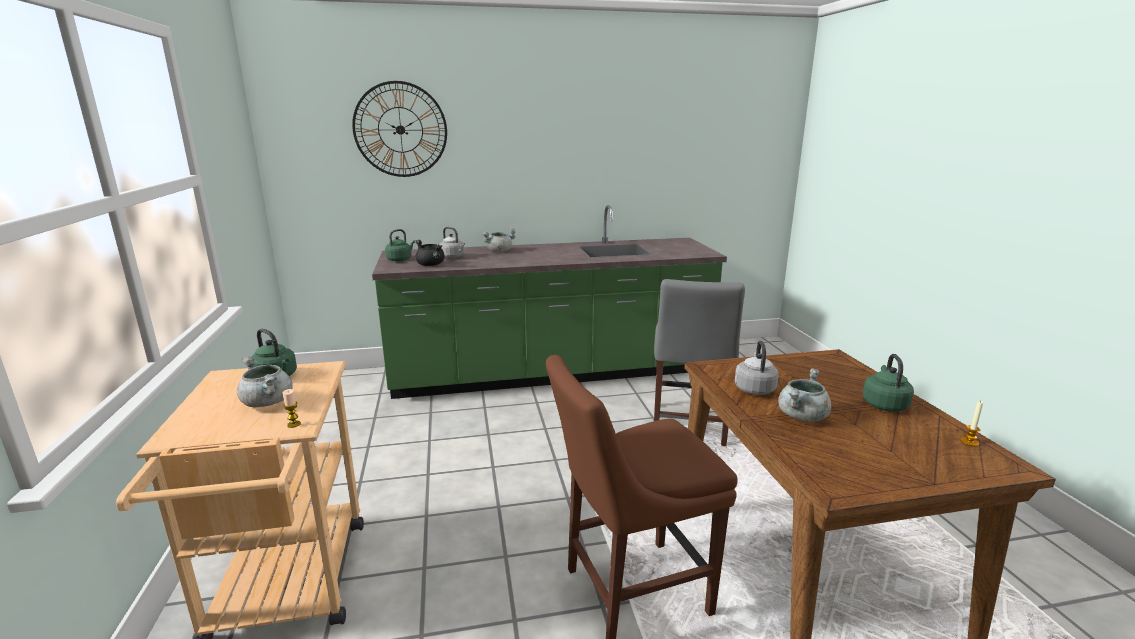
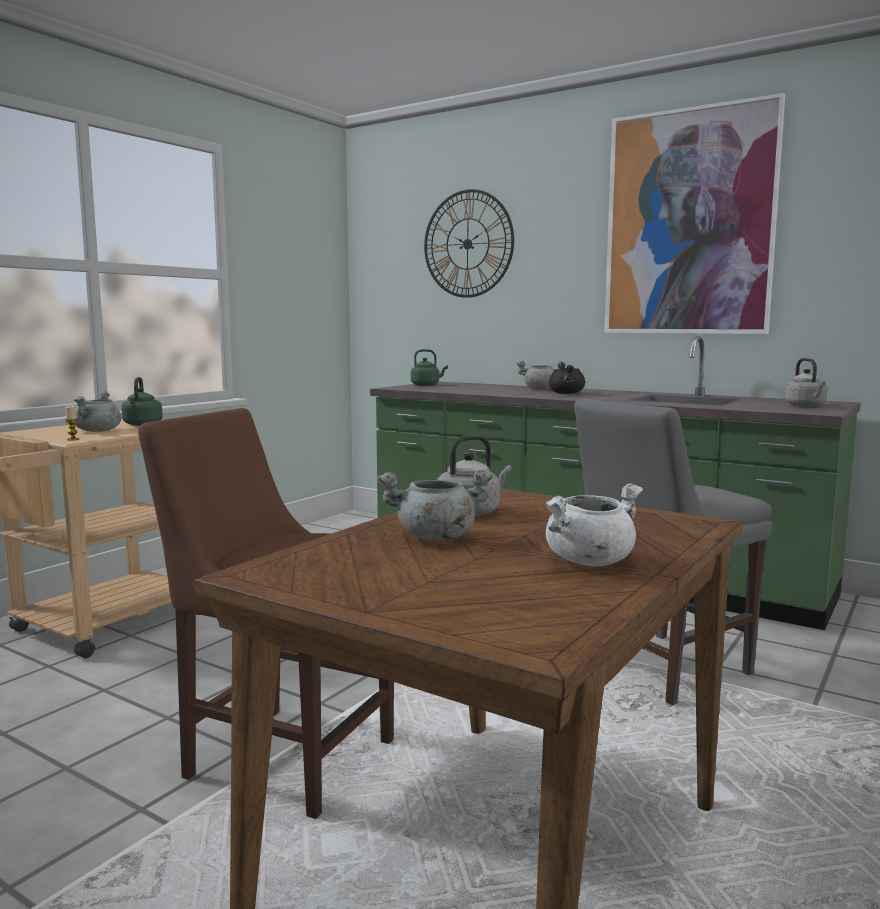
camera: 45 degrees right, 10 degrees down
(431, 265) = (437, 389): black cooking pot -> black cooking pot (566, 393)
(453, 257) = (479, 388): grey kettle -> grey kettle (806, 406)
(586, 124) = (689, 223): none -> picture
(884, 404) = (589, 561): green kettle -> white cooking pot
(969, 442) = (571, 614): candle -> none

